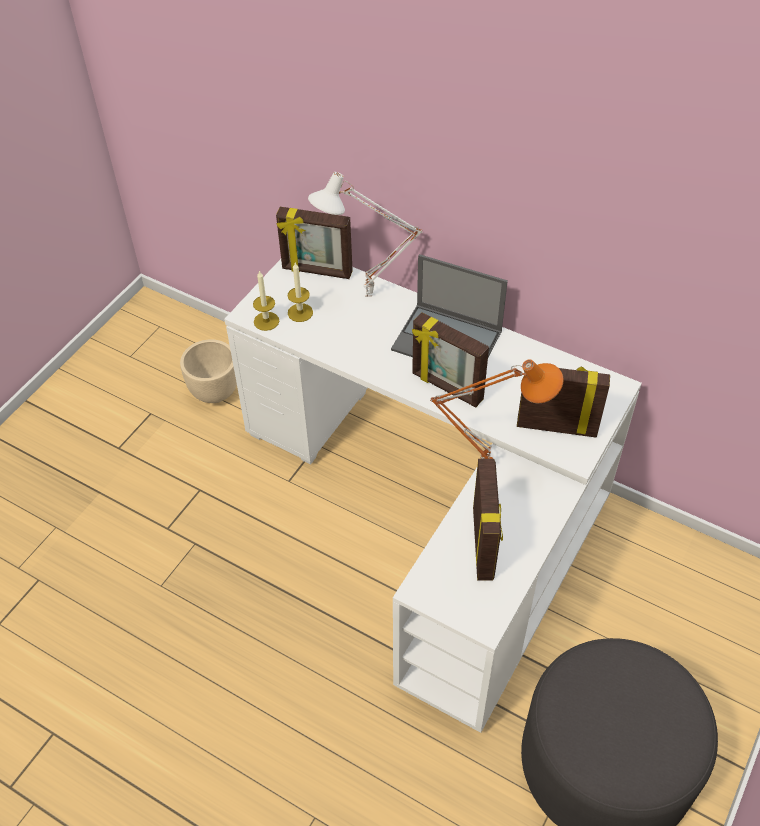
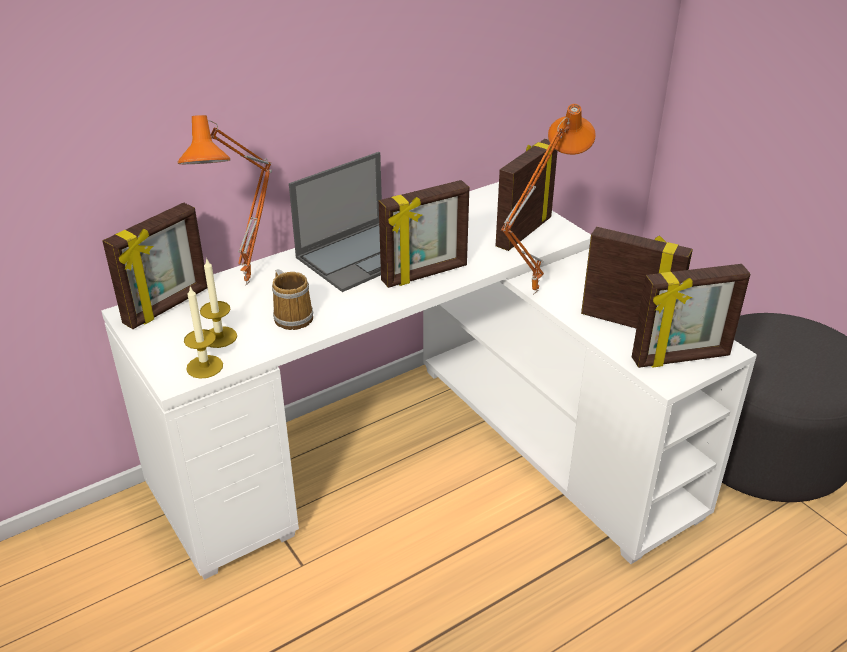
camera: 65 degrees left, 15 degrees down
(214, 392) = (99, 594): beige planter -> none
(345, 338) = (293, 316): none -> mug
(368, 298) = (251, 284): white table lamp -> orange table lamp
(453, 594) = (681, 358): none -> picture frame

